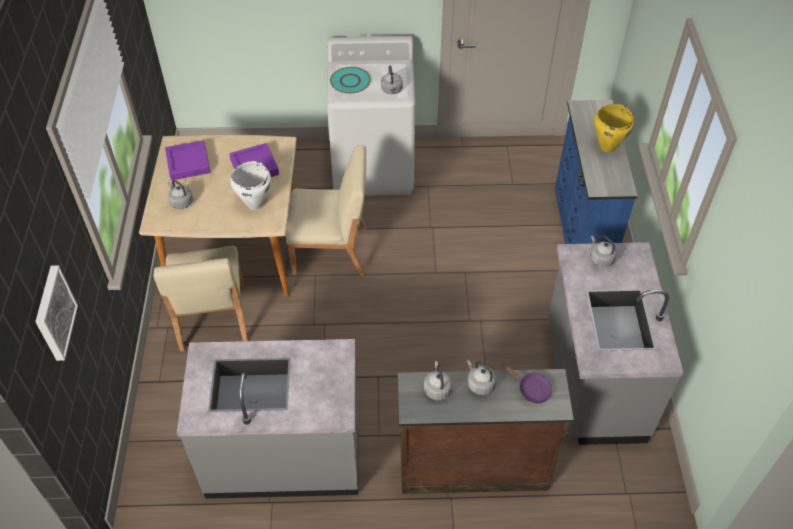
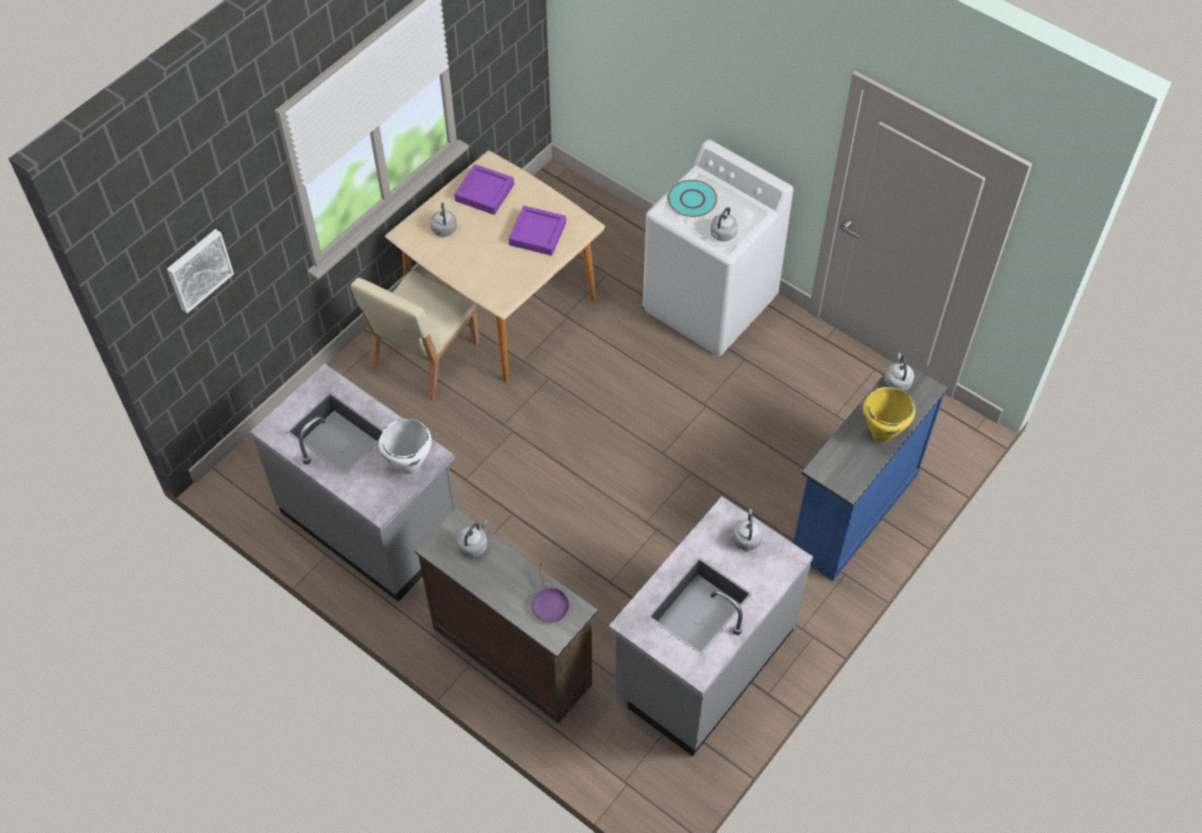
camera: 40 degrees right, 5 degrees up
(254, 204) = (503, 271): white cooking pot -> white cooking pot (409, 465)
(331, 251) = (586, 364): beige chair -> none
(479, 384) = (511, 567): grey kettle -> grey kettle (897, 381)

